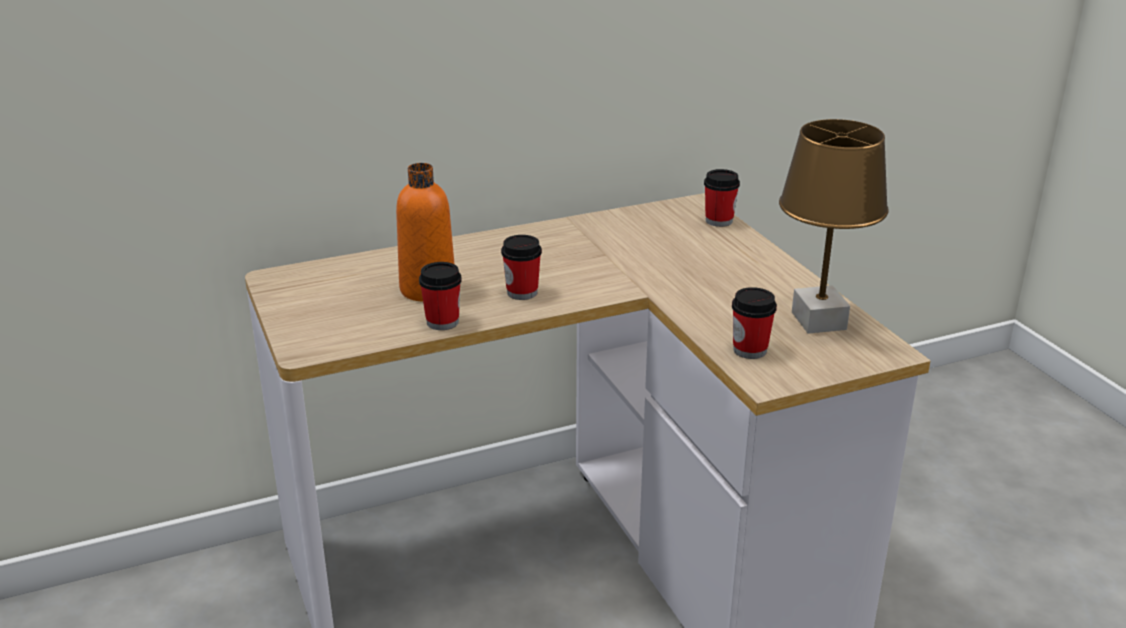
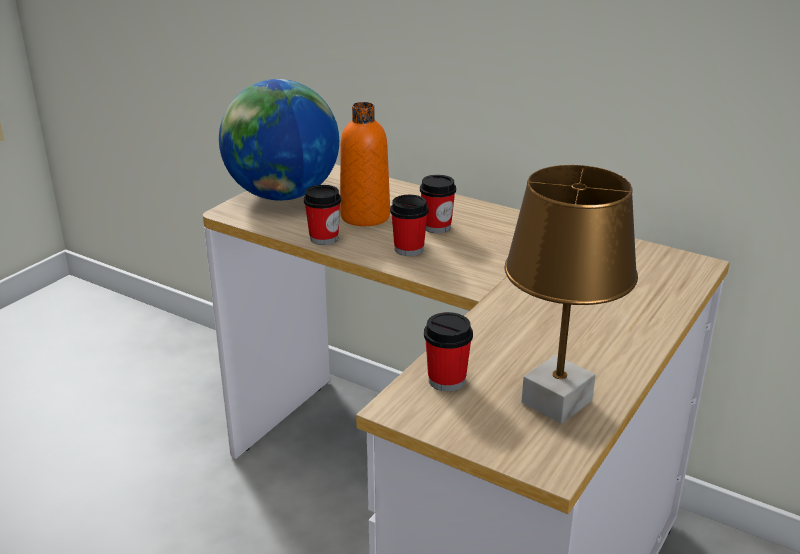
camera: 55 degrees right, 0 degrees up
(313, 313) = (283, 195): none -> globe
(719, 221) = (681, 286): cup -> cup (437, 227)

